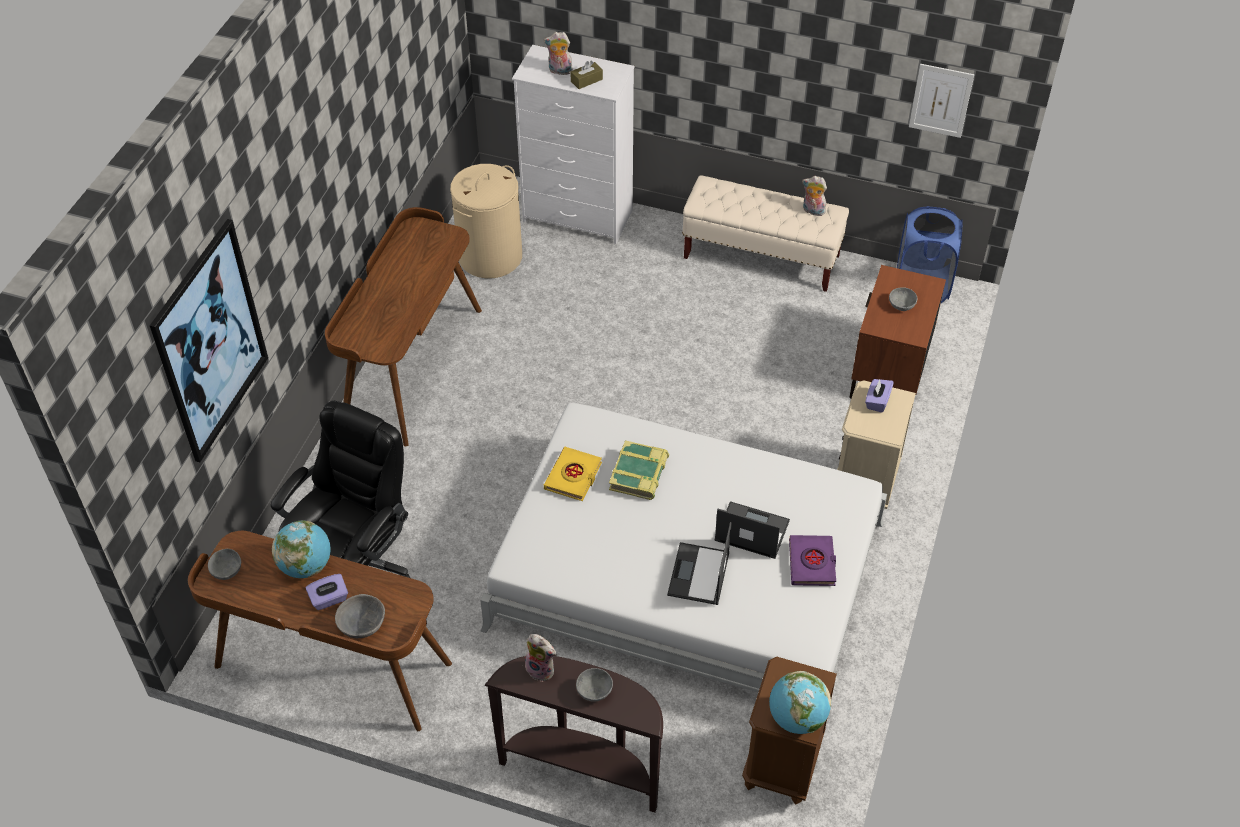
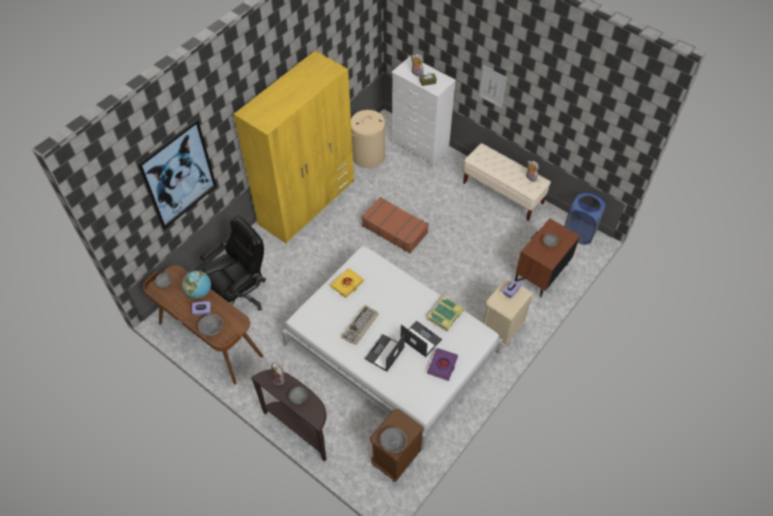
camera: 20 degrees right, 5 degrees up
(411, 366) = (307, 202): brown desk -> yellow wardrobe
(597, 368) = (395, 229): none -> brown suitcase
(632, 541) = (360, 326): none -> keyboard
(639, 474) = (379, 293): book -> book (445, 316)
(797, 718) = (393, 443): globe -> grey bowl
(940, 100) = (603, 140): picture -> picture (492, 86)

